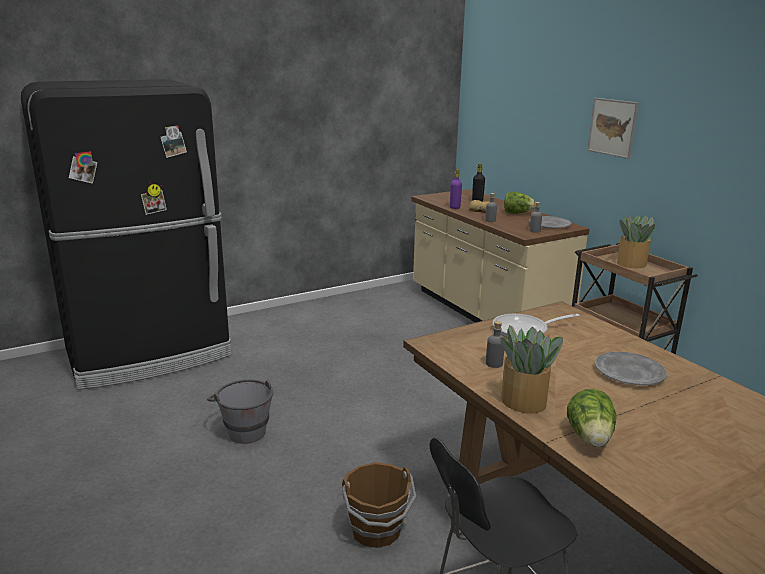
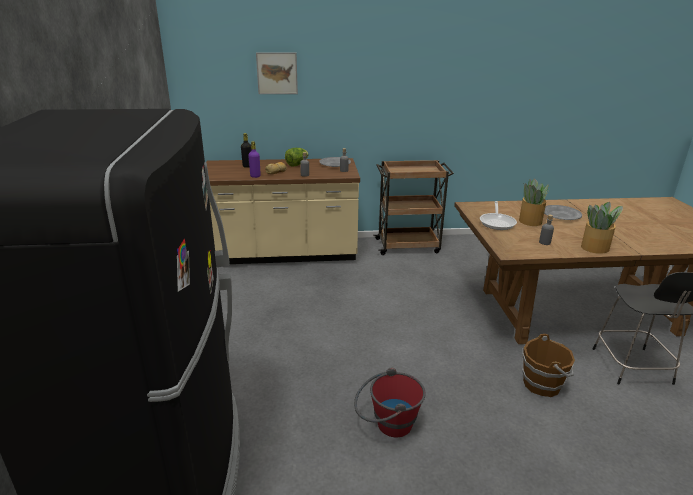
camera: 65 degrees left, 5 degrees up
(244, 429) = (387, 425): grey bucket -> red bucket
(590, 438) = (635, 243): lettuce -> none
(612, 127) = (359, 82): picture -> picture (277, 73)
(630, 264) = (409, 170): potted plant -> potted plant (530, 221)

